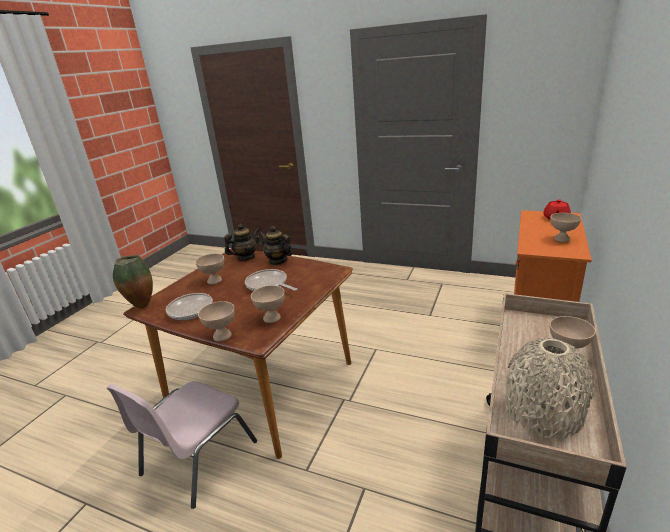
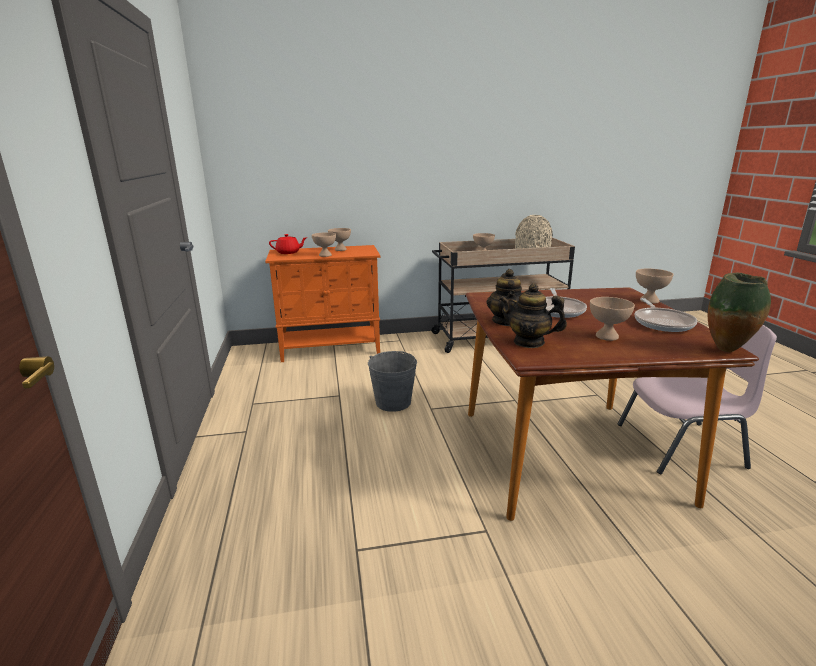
camera: 125 degrees left, 5 degrees down
(271, 318) = (595, 294): beige bowl -> beige bowl (325, 255)
(399, 335) = (393, 402): none -> grey bucket

